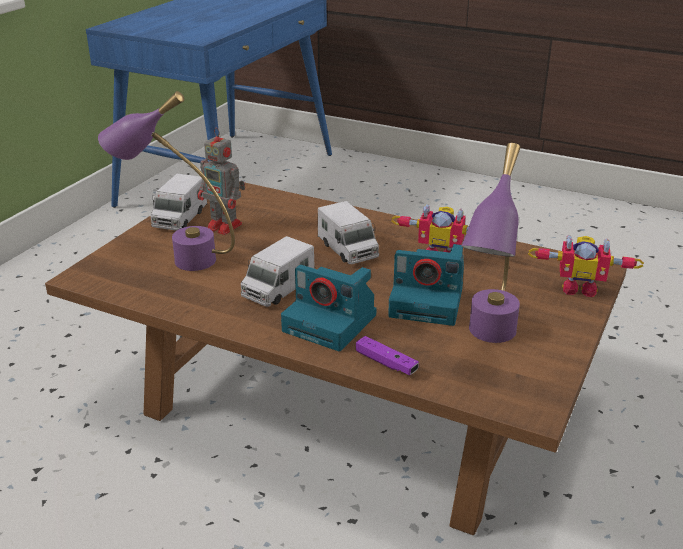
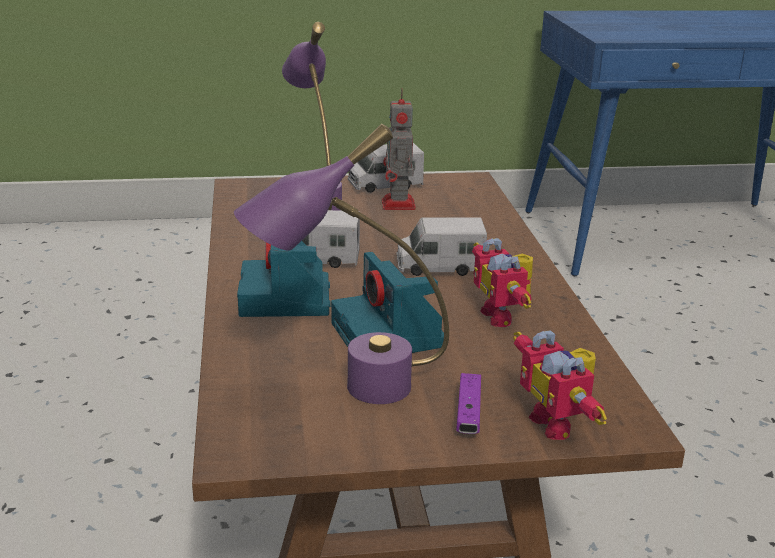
camera: 55 degrees right, 5 degrees down
(347, 249) = (439, 267): toy truck -> toy truck turned 60 degrees clockwise
(386, 363) = (243, 344): purple game controller -> purple game controller (468, 413)

